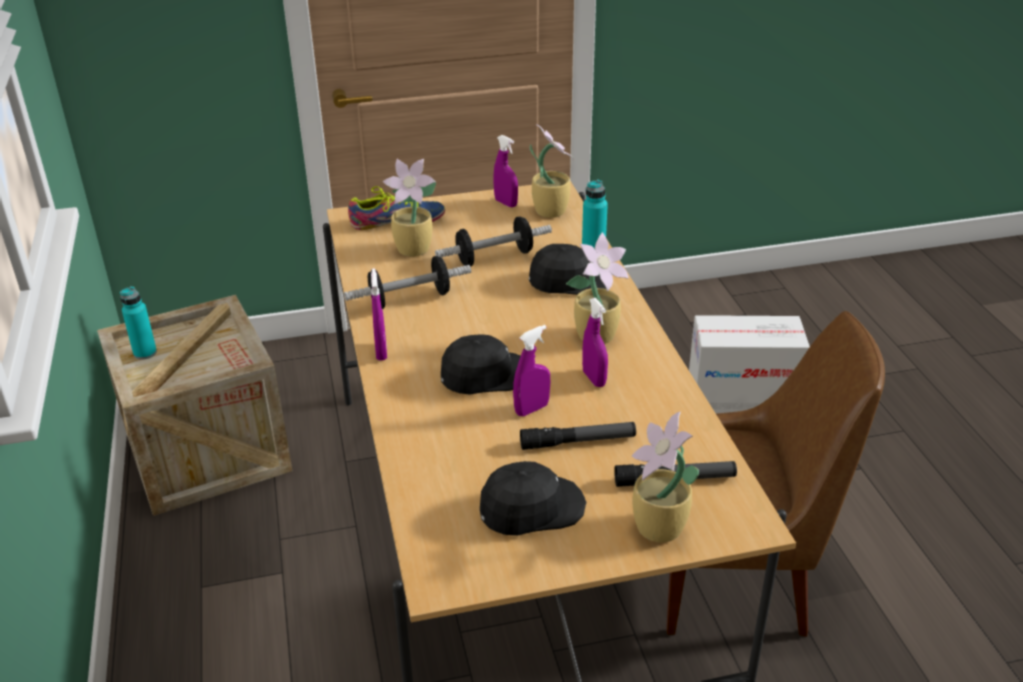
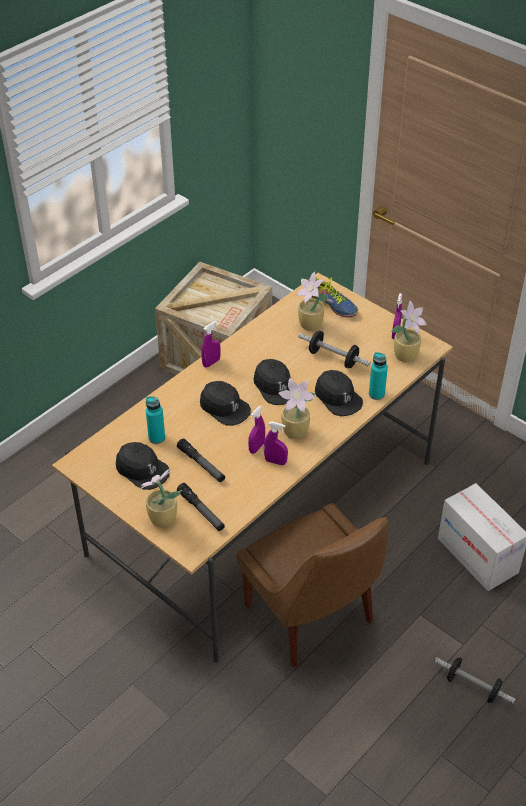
camera: 55 degrees right, 10 degrees up
(145, 353) = (202, 288): turquoise bottle -> turquoise bottle (156, 438)
(410, 299) = (264, 348): dumbbell -> dumbbell (472, 687)
(494, 318) = (275, 387): none -> black cap
(532, 409) = (212, 437): purple spray bottle -> purple spray bottle (275, 461)

